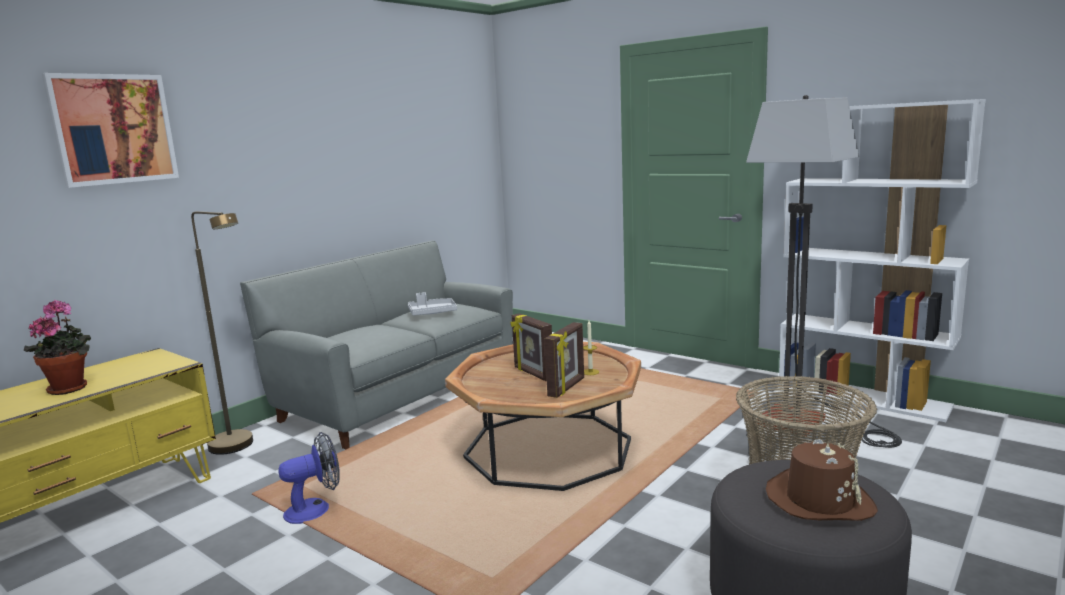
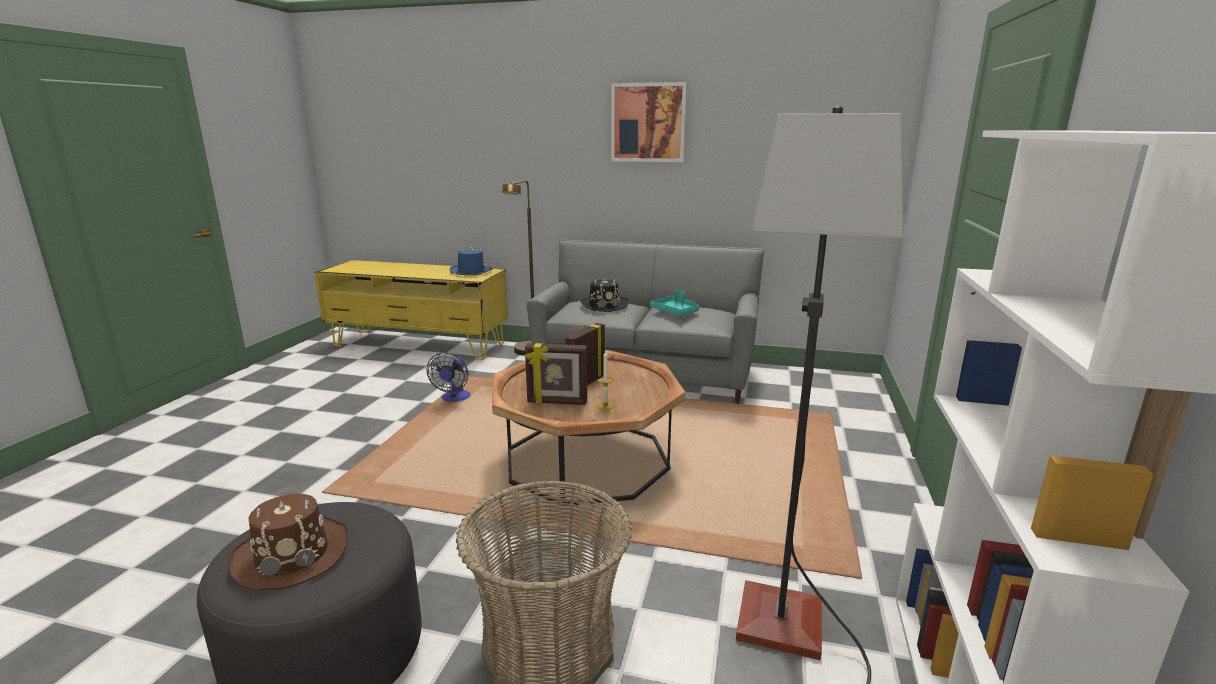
camera: 65 degrees right, 5 degrees up
(70, 387) = (430, 272): potted plant -> none
(113, 129) = (497, 117): picture -> picture (648, 123)
(132, 364) = (471, 272): none -> blue hat
(315, 509) = (454, 399): fan -> fan turned 60 degrees clockwise
(366, 332) = (604, 305): none -> black hat
(432, 313) = (675, 312): grey tray -> turquoise tray

